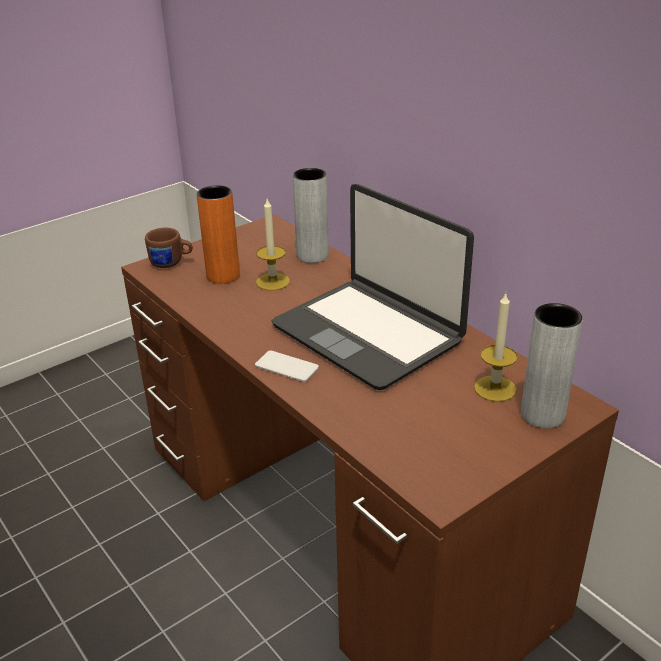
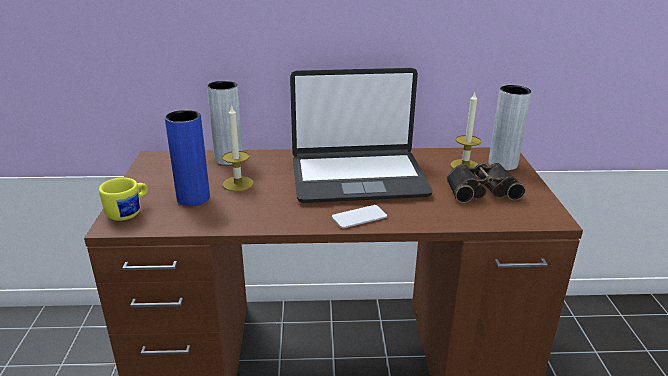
camera: 55 degrees left, 5 degrees down
(171, 263) = (129, 212): brown mug -> yellow mug
(223, 276) = (193, 198): orange vase -> blue vase
(447, 419) = (480, 189): none -> binoculars

